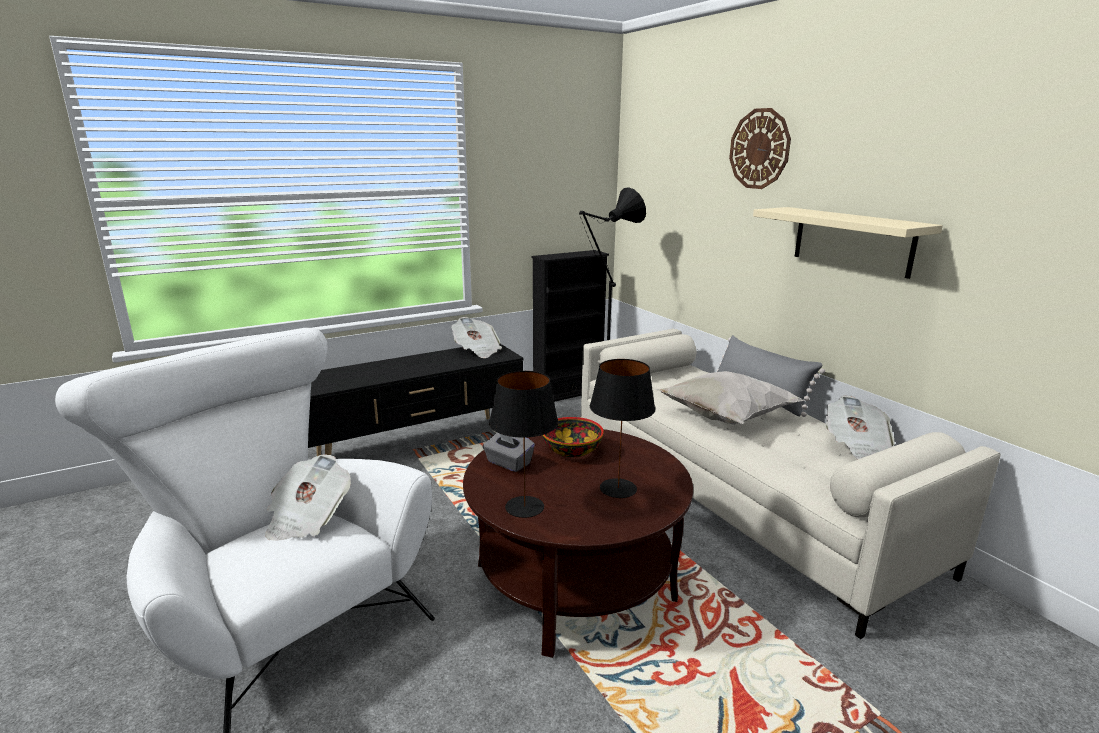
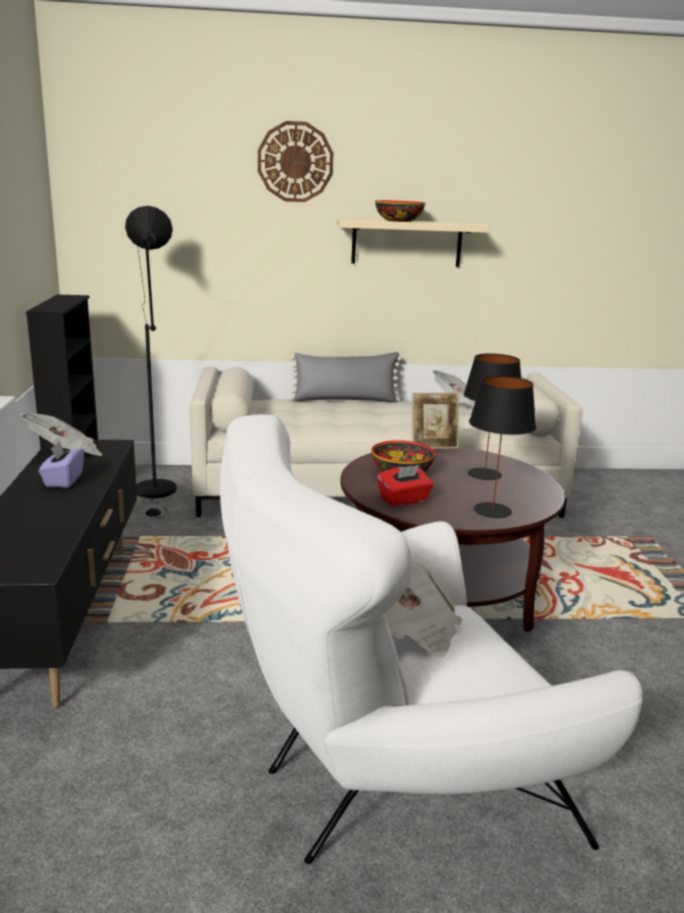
camera: 65 degrees left, 0 degrees up
(434, 361) = (63, 480): none -> purple tissue box
(508, 463) = (404, 500): grey tissue box -> red tissue box
(663, 451) = (433, 446): none -> picture frame
(724, 418) = (370, 421): white pillow -> none
(824, 214) = (399, 221): none -> bowl

